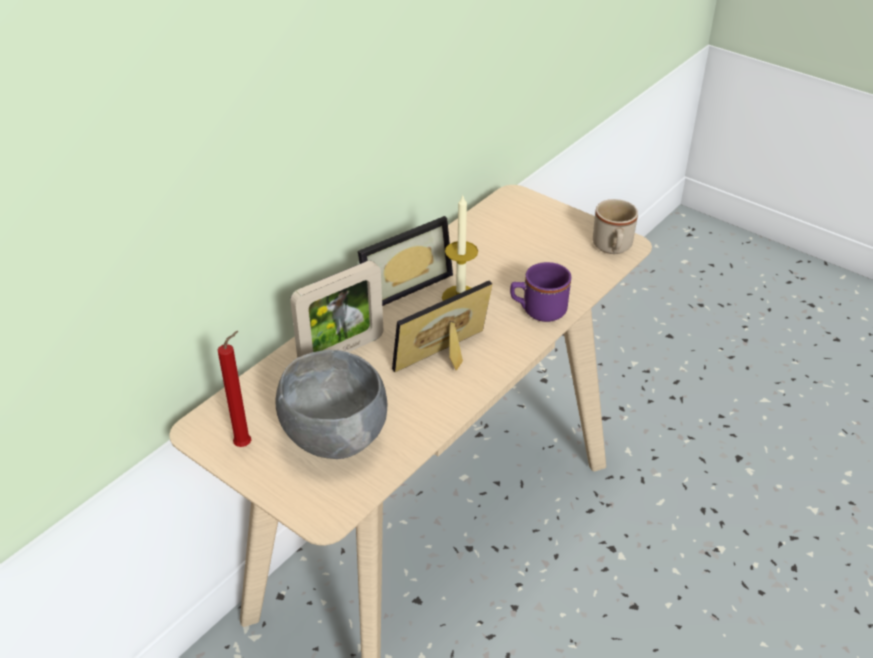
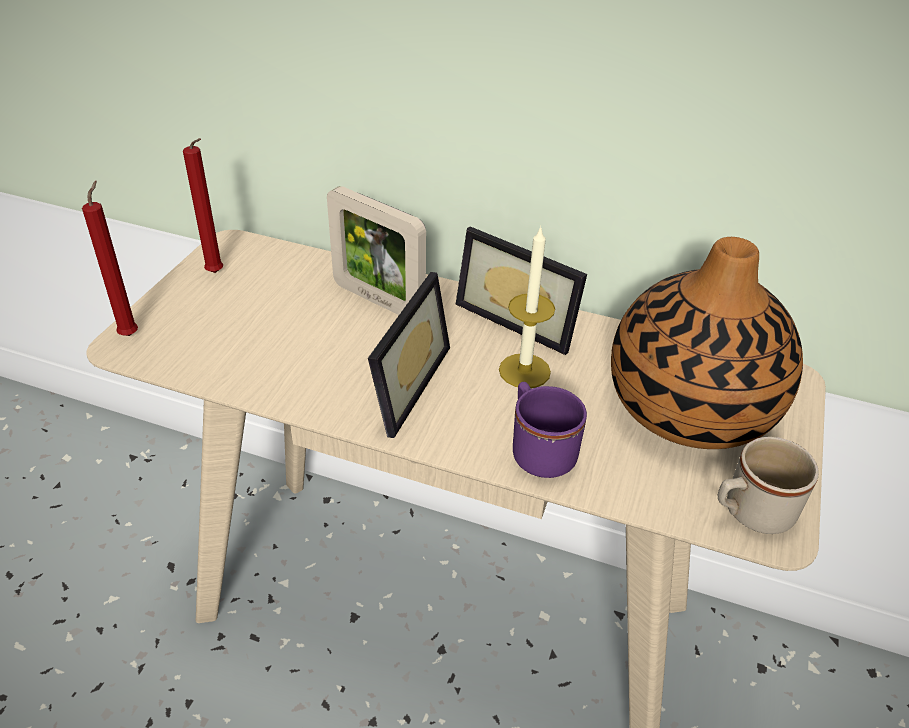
camera: 70 degrees right, 0 degrees up
(309, 509) = (131, 333): none -> red candle
(334, 439) = (235, 327): grey bowl -> none
(448, 359) = (398, 384): picture frame -> picture frame turned 75 degrees clockwise
(523, 240) = (691, 406): none -> vase

